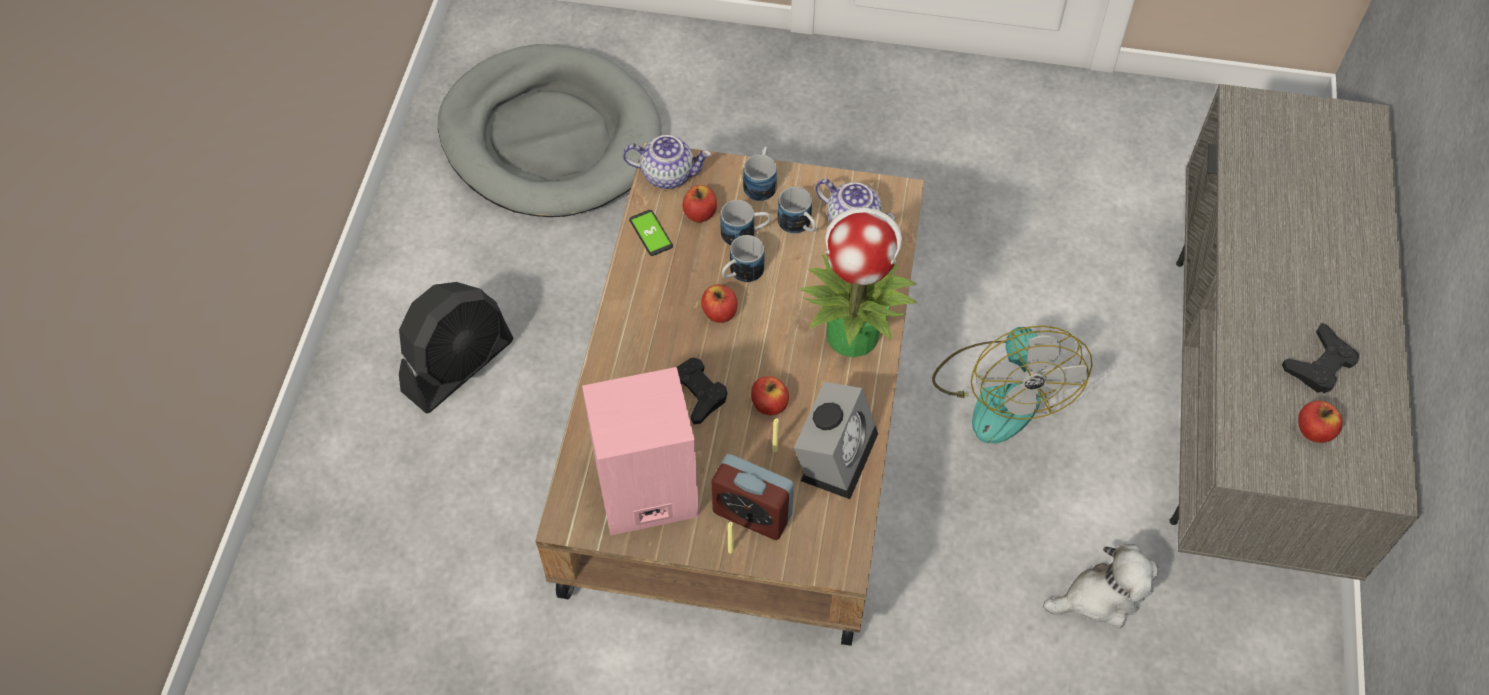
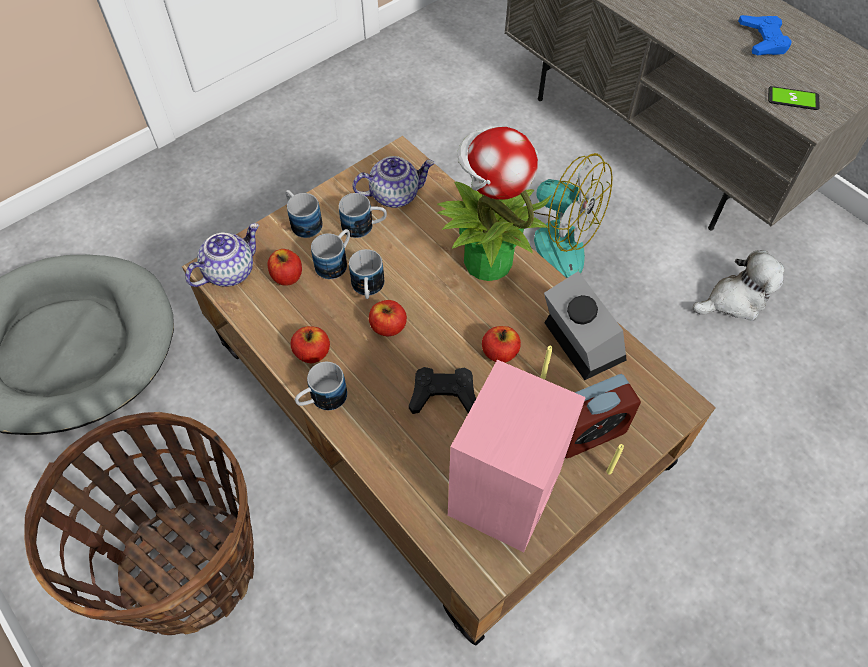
camera: 50 degrees left, 0 degrees up
(459, 366) = (189, 567): black fan -> basket
(616, 318) = (322, 399): none -> mug
(651, 233) = (269, 320): phone -> phone (793, 99)
(1101, 597) = (735, 300): plush toy -> plush toy turned 45 degrees clockwise
(1313, 430) = (810, 74): apple -> apple (312, 353)
(1319, 364) = (763, 40): black game controller -> blue game controller

